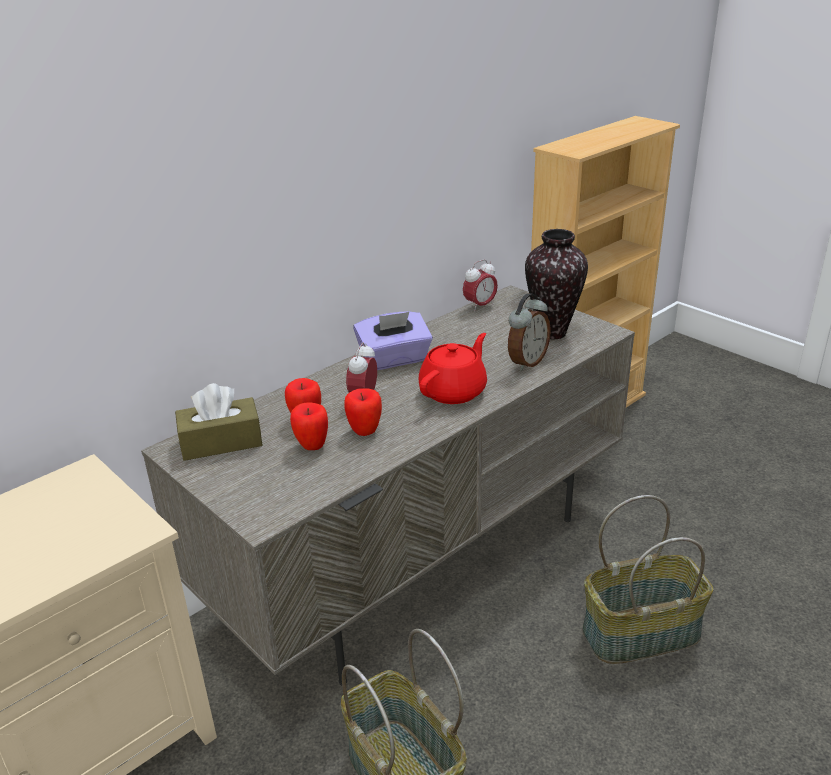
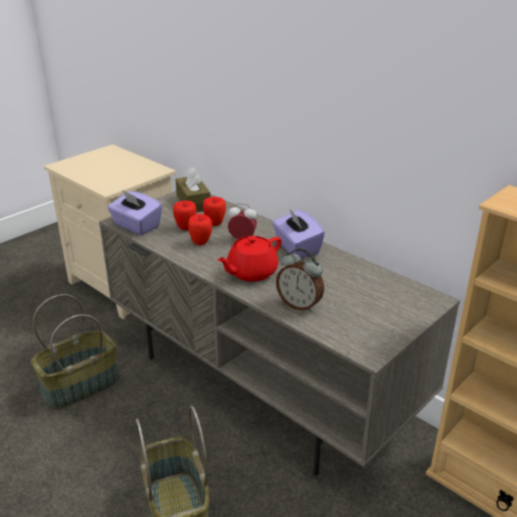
camera: 85 degrees right, 0 degrees up
(290, 497) = (136, 226): none -> purple tissue box
(454, 391) = (251, 272): red teapot -> red teapot turned 105 degrees clockwise
(480, 306) = (402, 283): alarm clock -> none
(553, 333) = (358, 320): vase -> none

